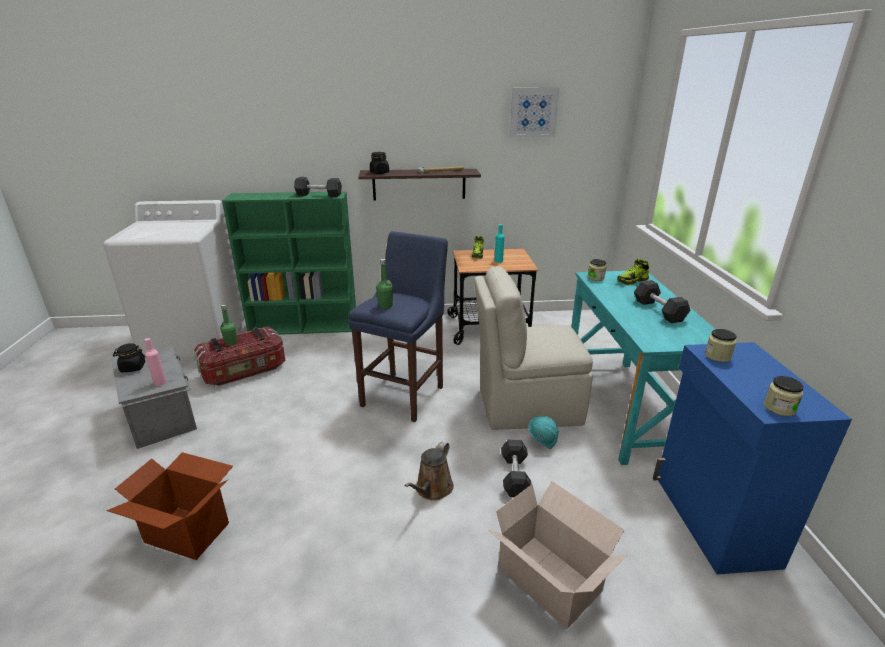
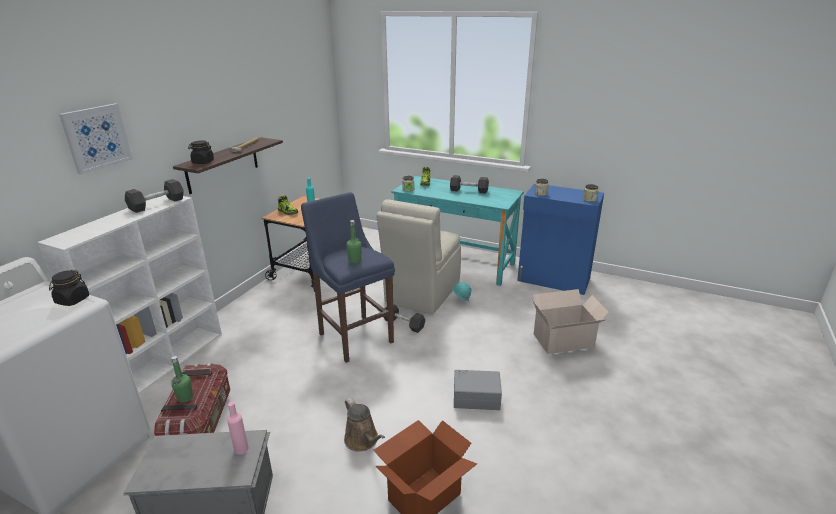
camera: 60 degrees left, 0 degrees up
(133, 368) = (178, 470): black jar -> black jar (72, 300)
(305, 327) = (165, 362): green bookcase -> white bookcase
(360, 520) = (476, 396): none -> grey storage box
(432, 489) = (469, 357): brown watering can -> brown watering can (363, 440)
(515, 476) = (482, 322): grey dumbbell -> grey dumbbell (404, 324)
(533, 112) = (285, 80): picture -> picture (96, 138)

